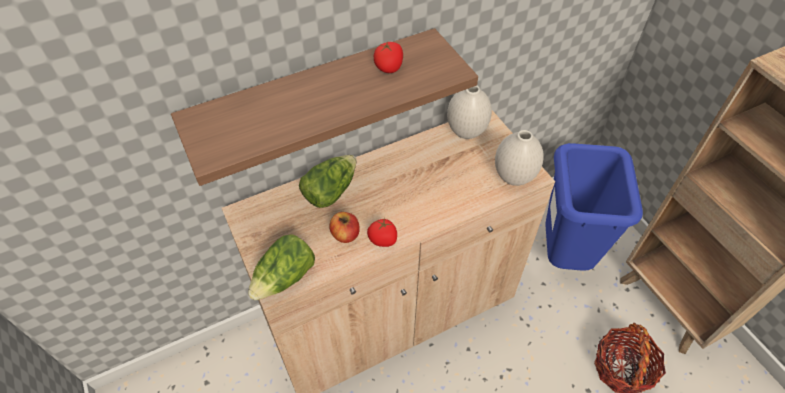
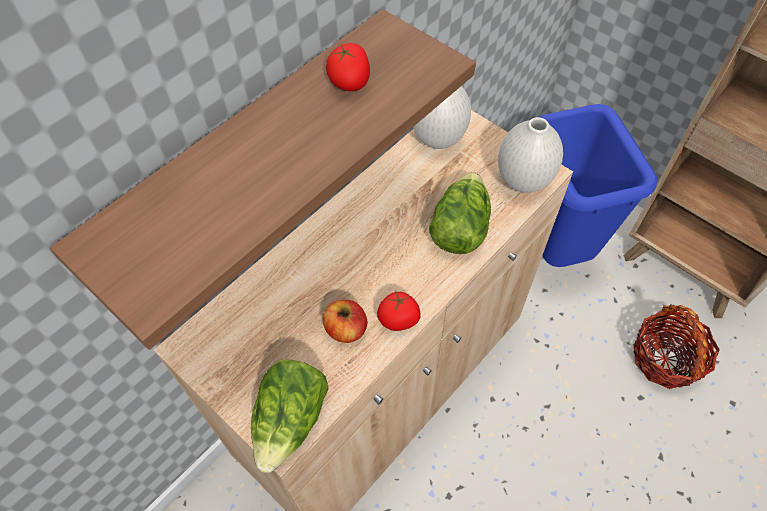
camera: 20 degrees left, 5 degrees up
(330, 190) = (297, 274): lettuce -> lettuce (459, 227)

